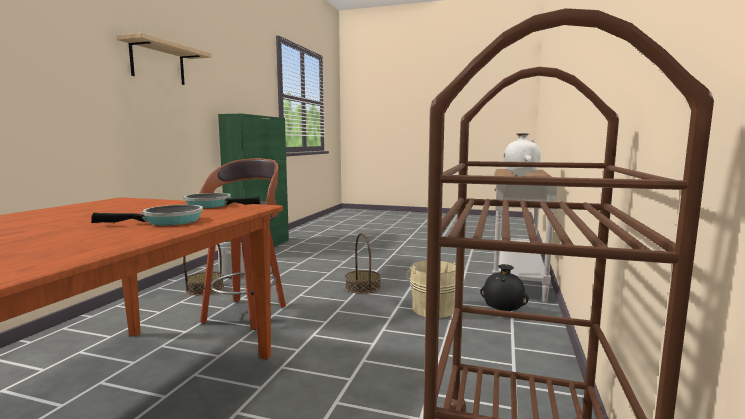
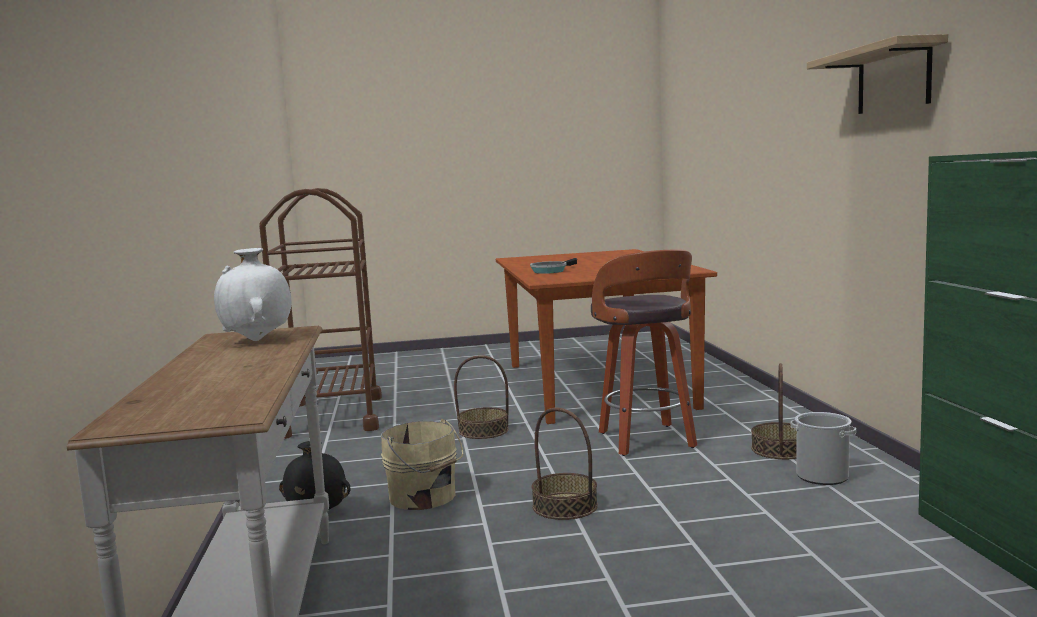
camera: 155 degrees right, 0 degrees up
(212, 205) = (583, 277): frying pan -> none
(335, 365) = (483, 431): none -> basket

